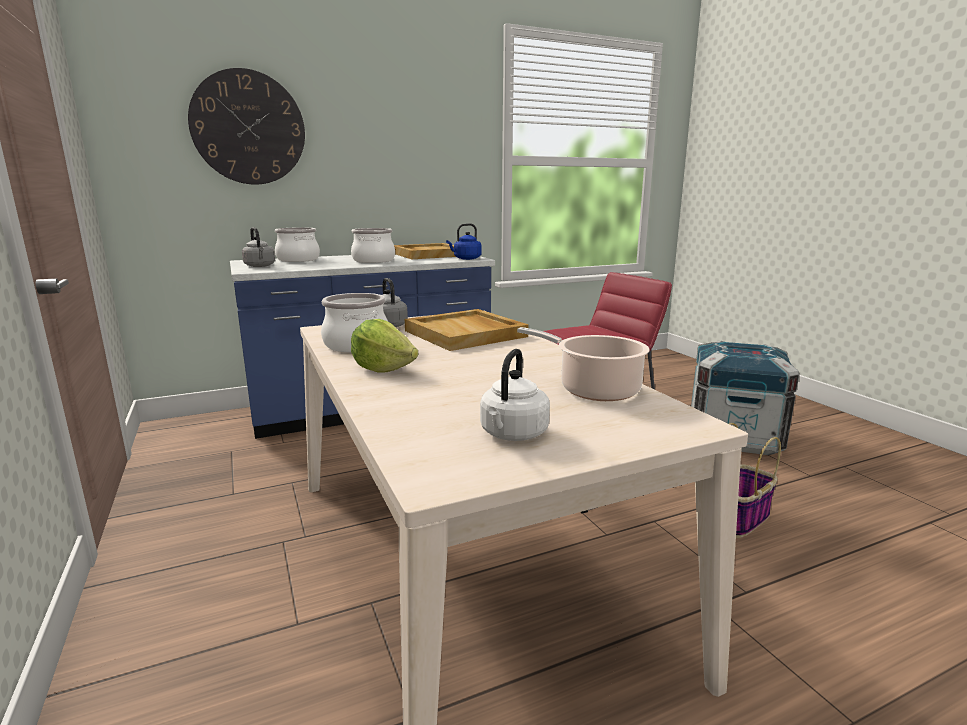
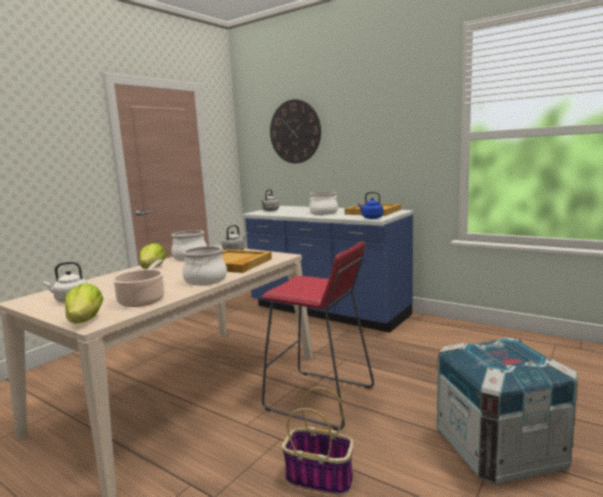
camera: 60 degrees right, 5 degrees down
(298, 259) = (302, 208): cooking pot -> cooking pot (206, 280)
(671, 428) = (86, 320): none -> lettuce

